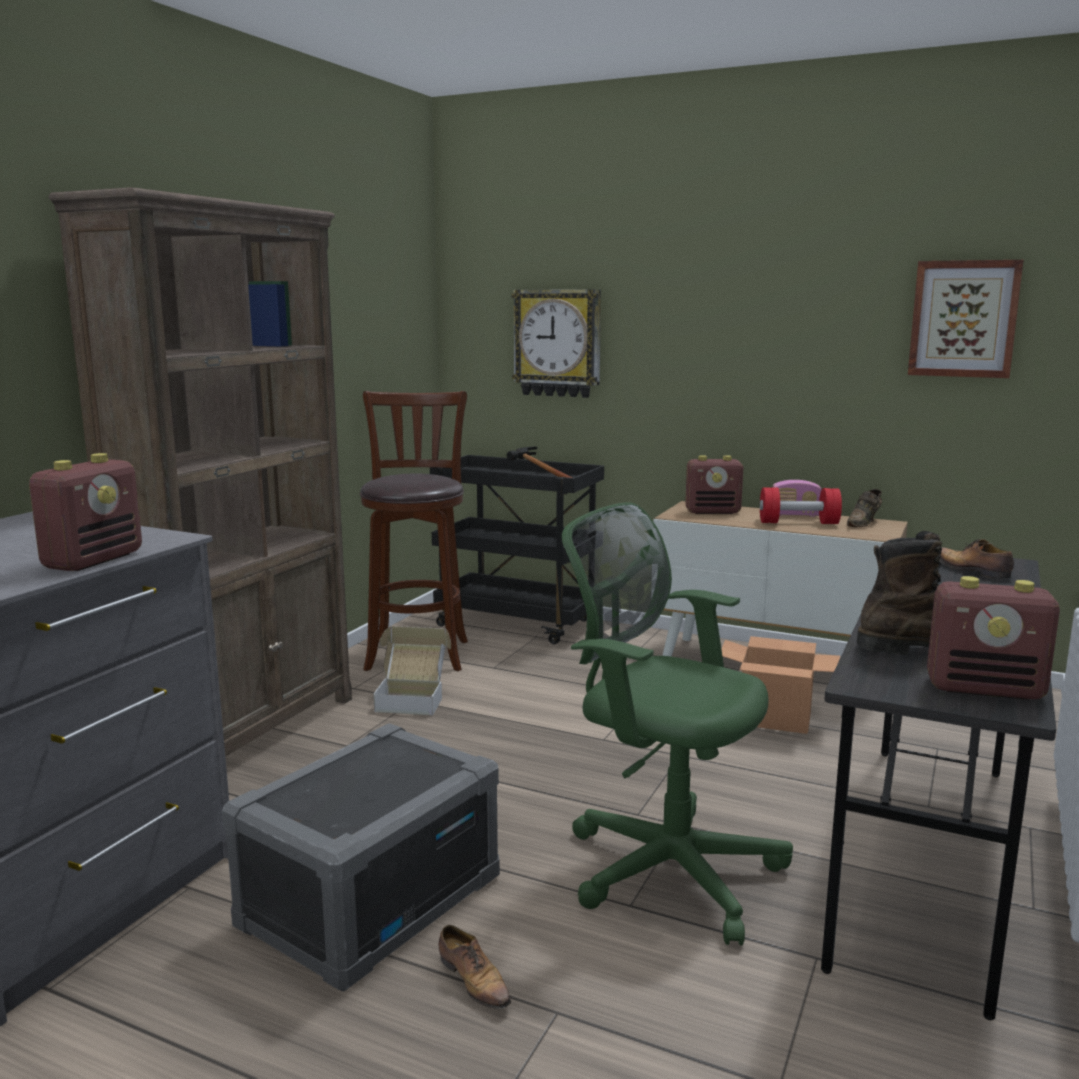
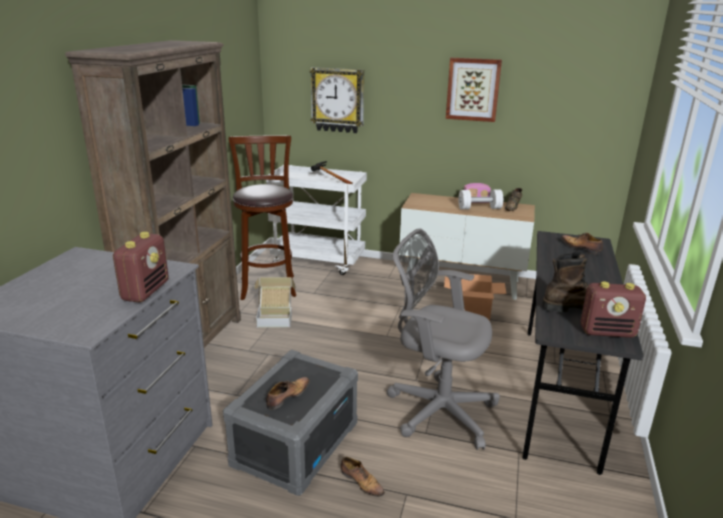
camera: 10 degrees left, 10 degrees up
(348, 794) = (287, 397): none -> shoe
(519, 623) = (319, 261): black cart -> white cart
(664, 866) = (437, 409): green office chair -> grey office chair
(713, 512) = (432, 201): radio -> none
(798, 523) = (479, 208): red dumbbell -> white dumbbell
(963, 319) = (569, 96): picture -> picture (473, 89)

